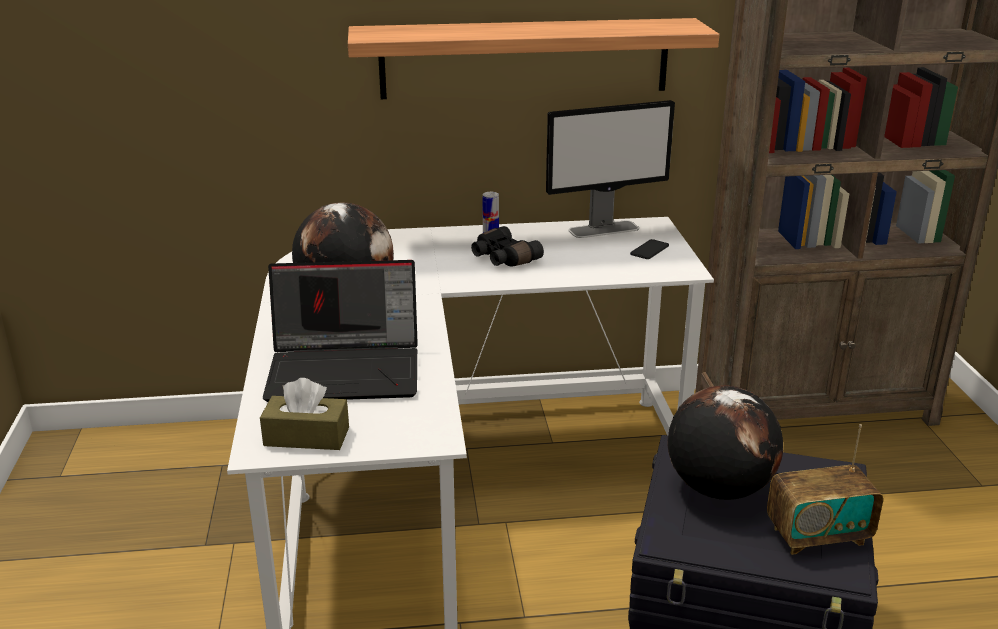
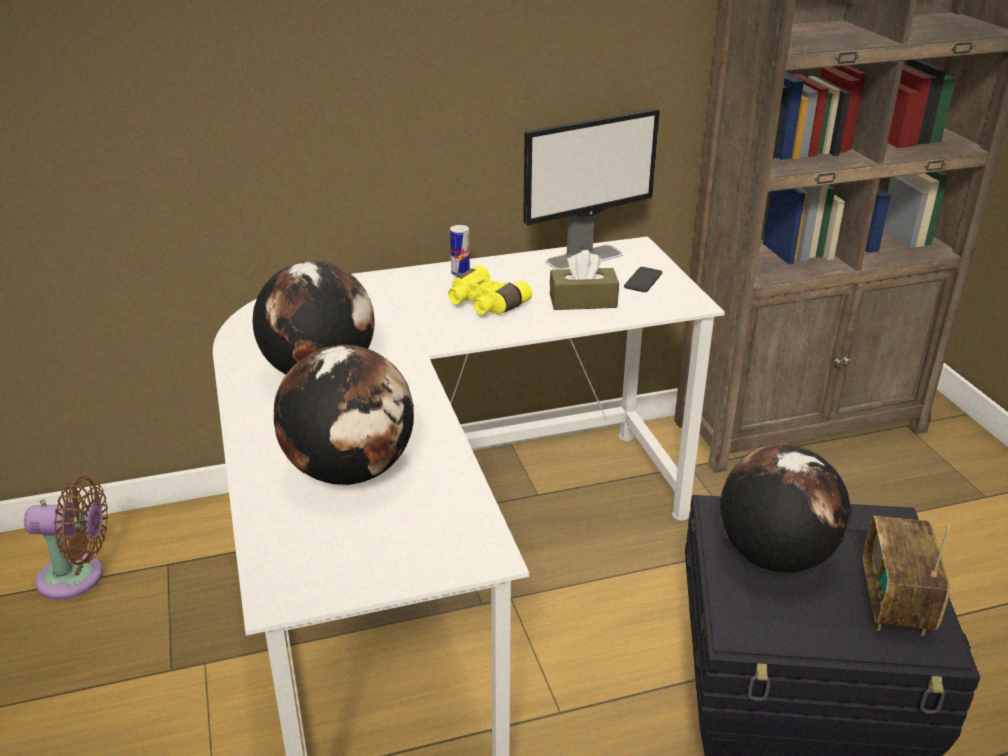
camera: 10 degrees left, 5 degrees up
(148, 467) = (78, 577): none -> brown fan
(306, 436) = (330, 571): brown tissue box -> brown tissue box (583, 301)
(347, 370) = (350, 471): laptop -> globe
(502, 258) = (484, 304): black binoculars -> yellow binoculars
(524, 58) = (489, 68): shelf -> none
(817, 535) = (895, 602): radio -> radio turned 120 degrees clockwise

